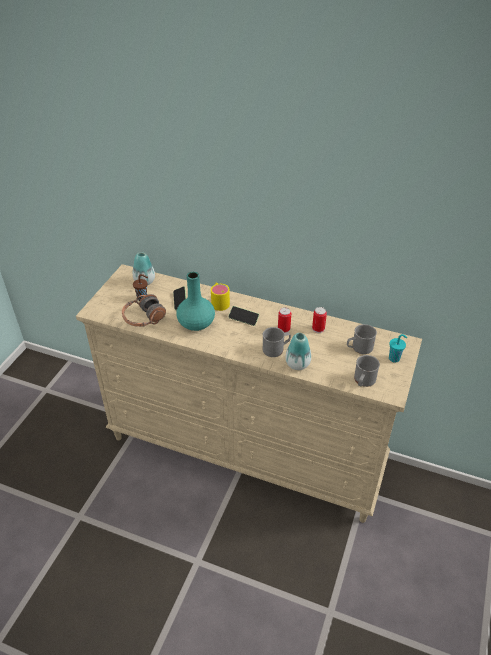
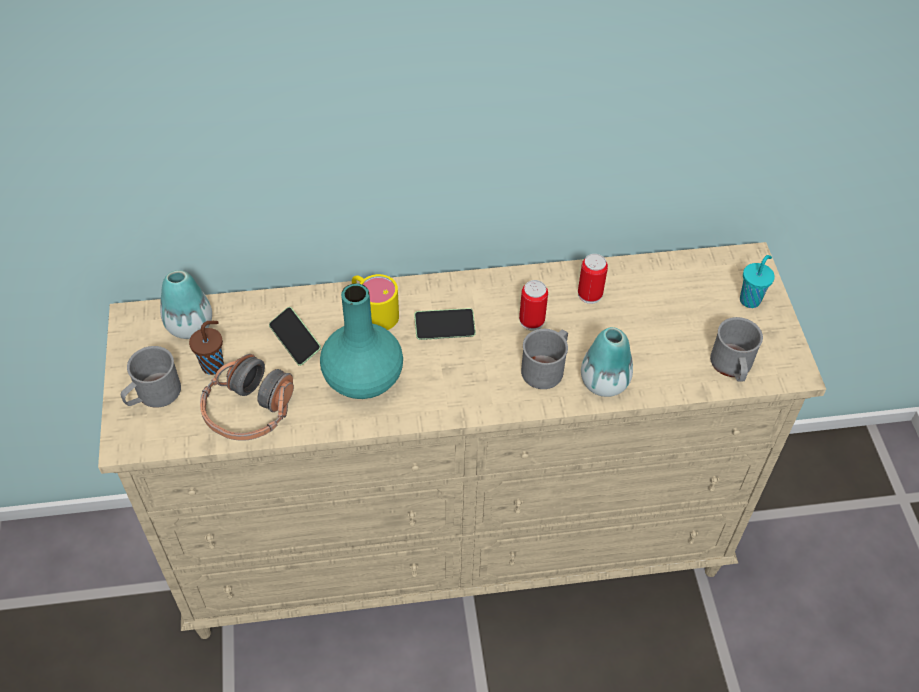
camera: 30 degrees left, 10 degrees up
(359, 348) = (682, 303): grey mug -> grey mug (153, 395)

